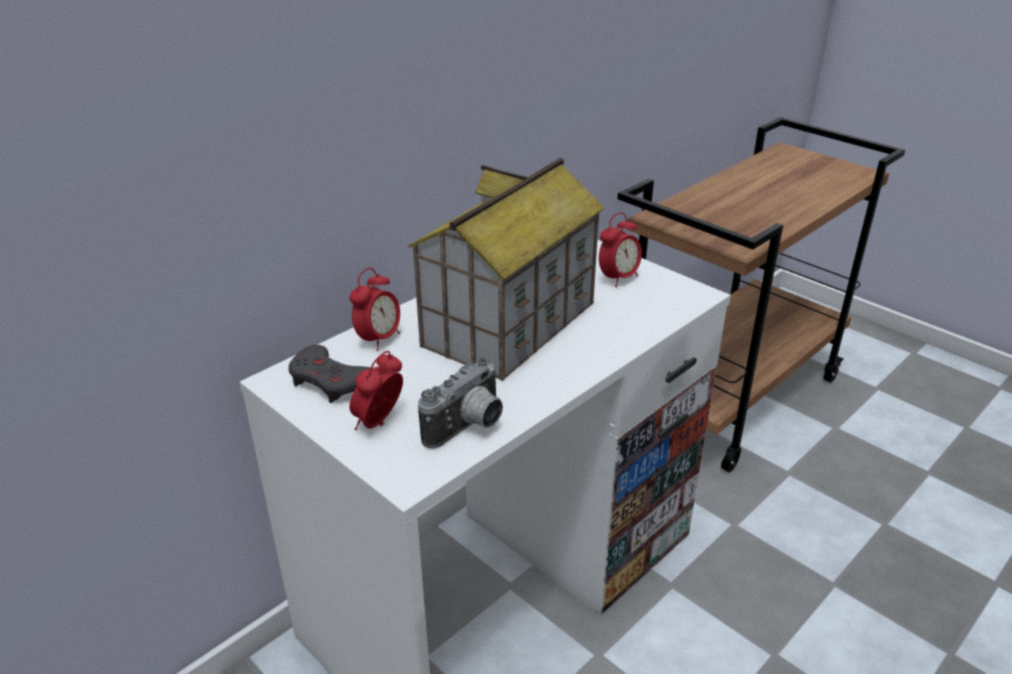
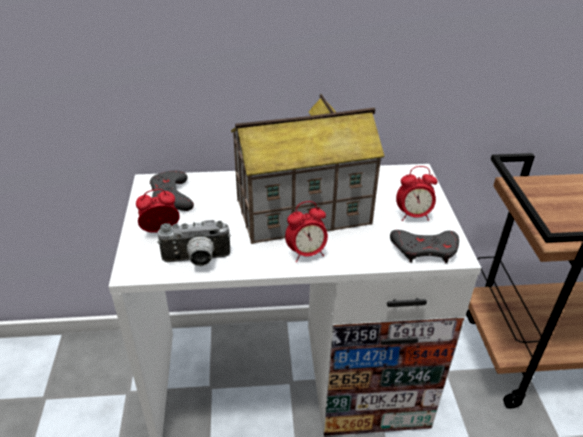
camera: 40 degrees right, 5 degrees up
(379, 339) = (223, 184): alarm clock -> alarm clock (306, 253)
(669, 302) = (425, 249): none -> grey game controller

